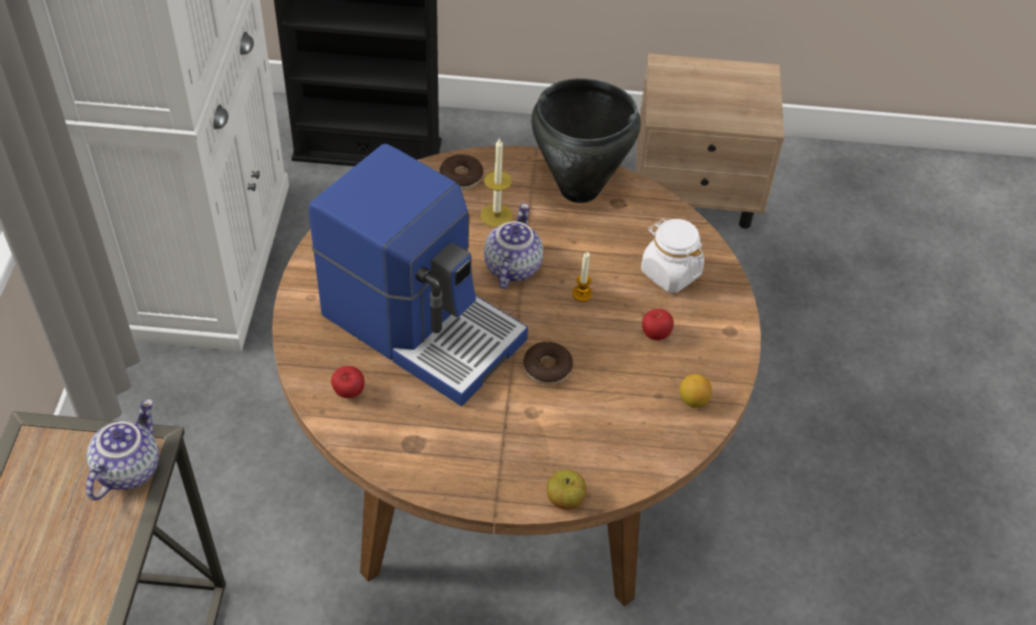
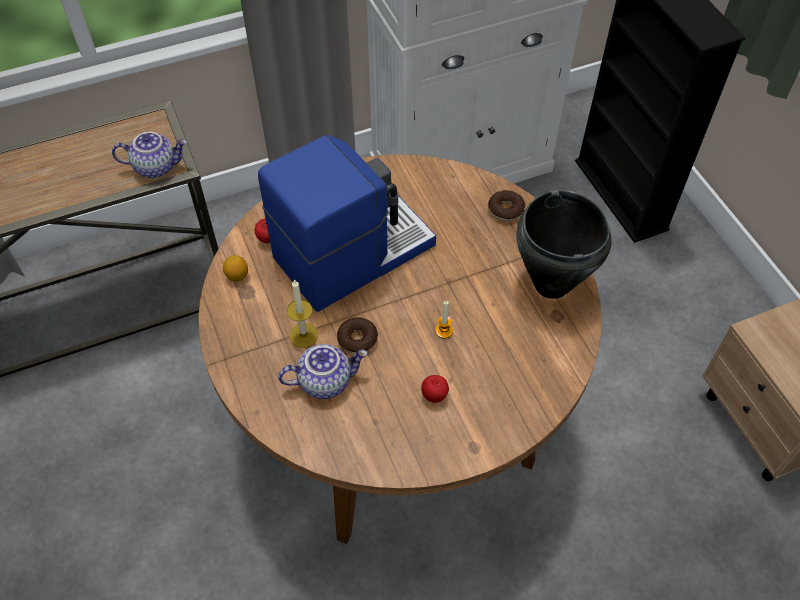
camera: 65 degrees right, 5 degrees up
(423, 324) = (351, 251): coffee machine -> coffee machine turned 135 degrees counterclockwise
(496, 215) = (484, 246): candle -> candle (303, 335)
(511, 266) = (440, 276): teapot -> teapot (325, 380)
(565, 499) = (246, 399): apple -> none
(670, 272) = (507, 380): white jar -> none
(693, 400) = (384, 447): lemon -> lemon (237, 276)

